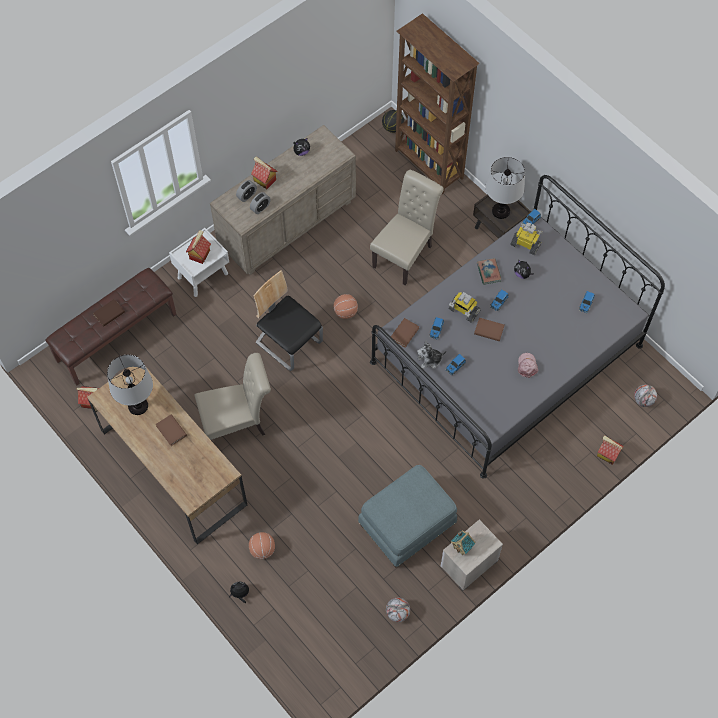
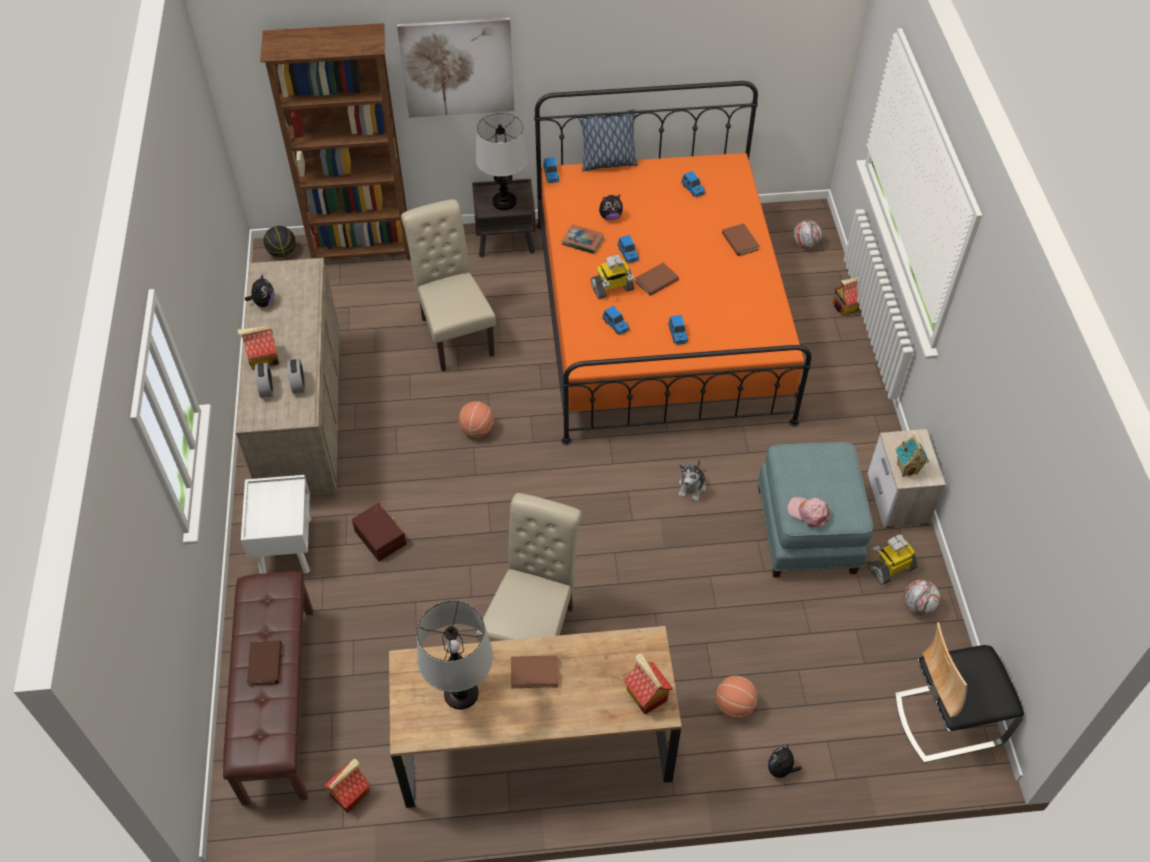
camera: 55 degrees left, 10 degrees down
(199, 254) = (277, 508): toy house -> toy house (645, 695)
(241, 314) = (381, 536): none -> brown storage box
(289, 342) = (466, 509): chair -> chair (947, 718)
(404, 333) = (594, 355): brown book -> brown book (740, 242)
(430, 360) = (650, 352): plush toy -> plush toy (692, 487)
(506, 353) = (659, 318): grey bed -> orange bed
(512, 118) = (457, 68): none -> picture
(526, 244) = (576, 194): toy robot -> toy robot (891, 567)
(527, 366) = (729, 275): pink cap -> pink cap (808, 512)
(568, 244) = (607, 163): none -> pillow

